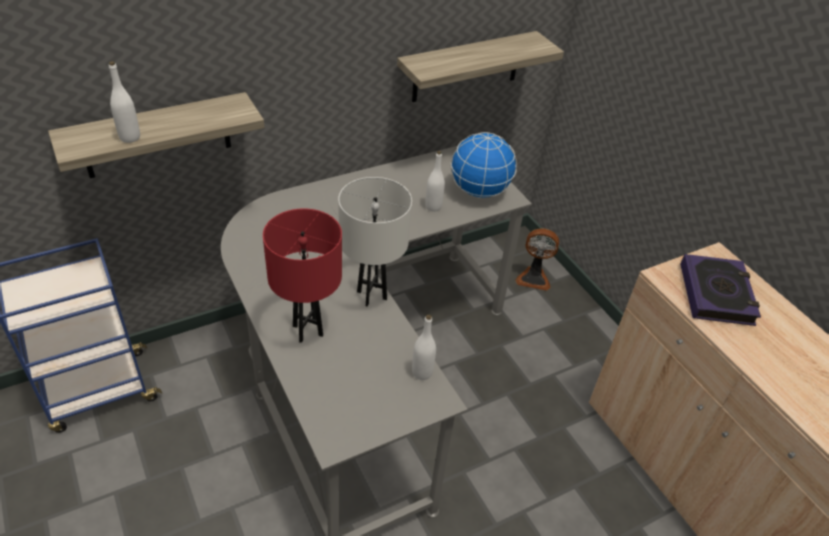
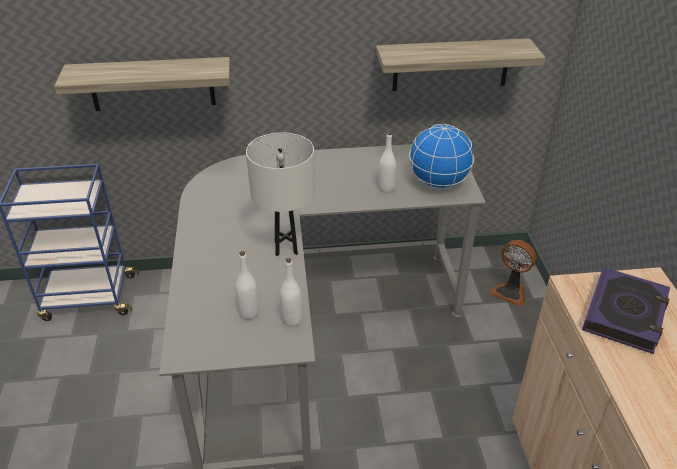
camera: 25 degrees right, 5 degrees down
(130, 137) = (117, 76): white bottle -> white bottle (249, 313)
(307, 331) = (214, 264): red table lamp -> none

